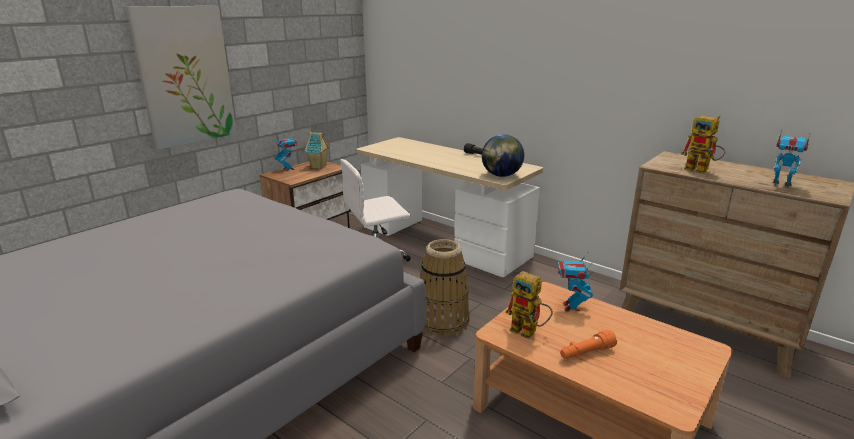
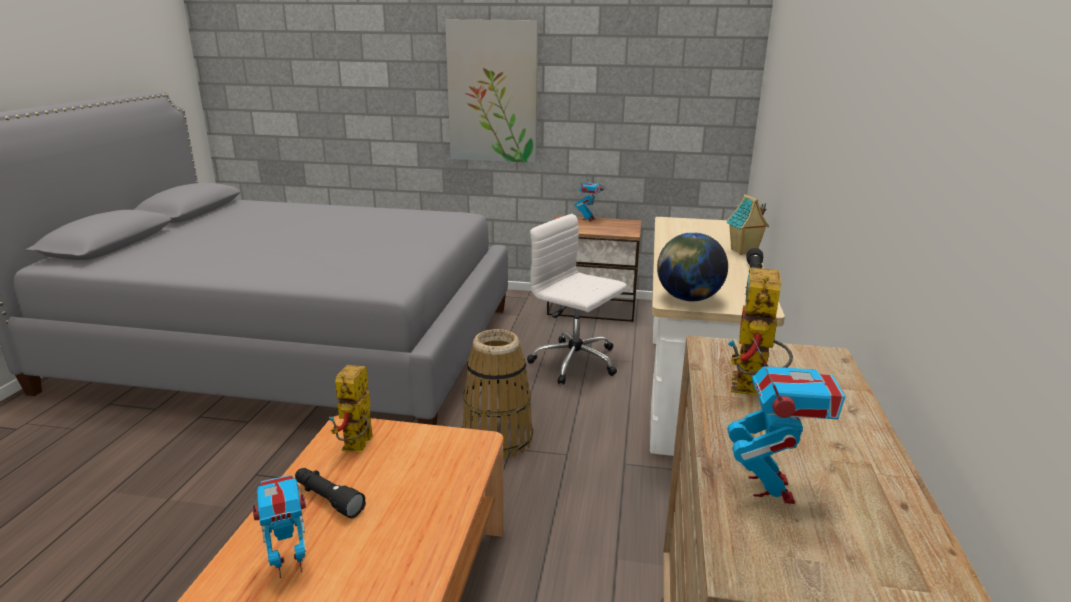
camera: 60 degrees right, 0 degrees up
(319, 167) = (616, 227): toy house -> toy house (743, 251)
(571, 307) = (443, 468): toy robot -> toy robot (289, 565)
(586, 353) = (328, 499): orange flashlight -> black flashlight

